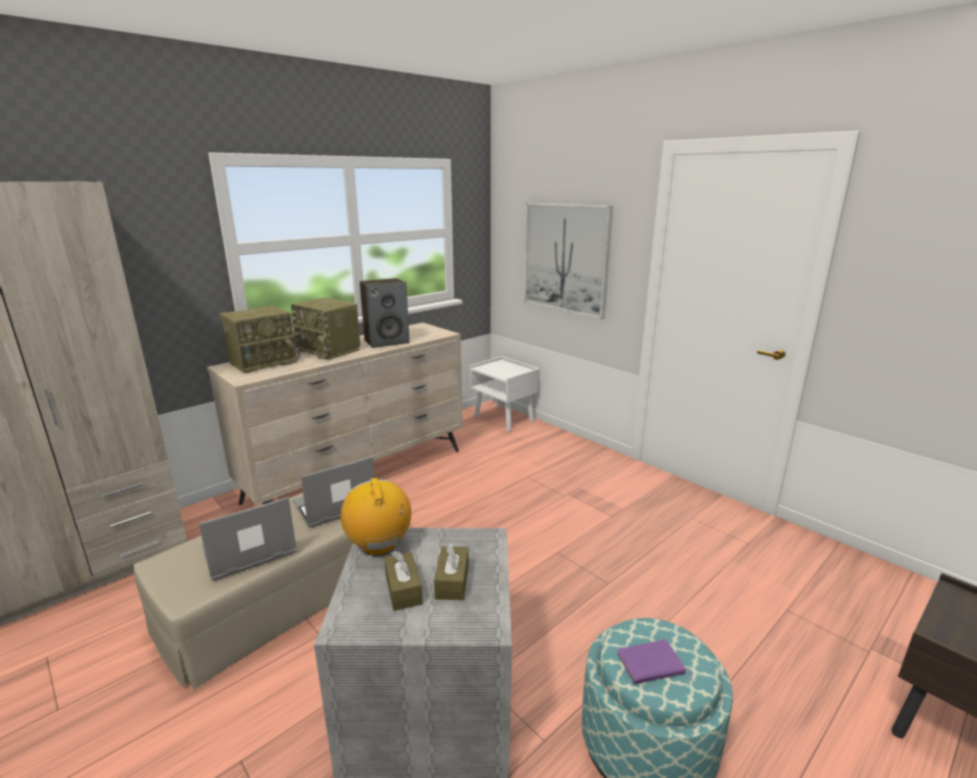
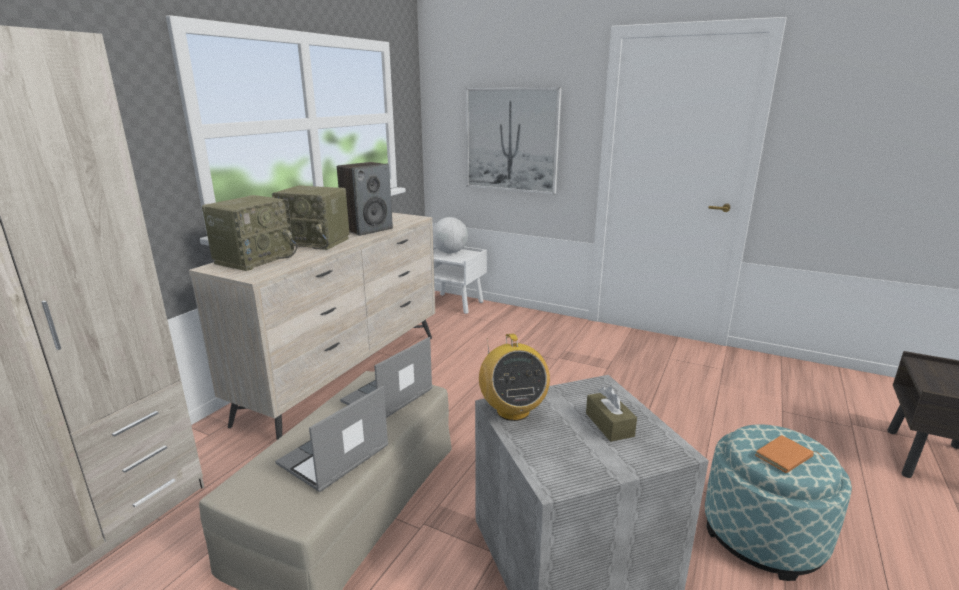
camera: 20 degrees left, 0 degrees up
(379, 545) = (512, 411): radio -> radio turned 150 degrees counterclockwise
(403, 589) = (574, 440): brown tissue box -> none
(503, 367) = (450, 252): none -> globe
(651, 666) = (785, 458): purple book -> orange book

